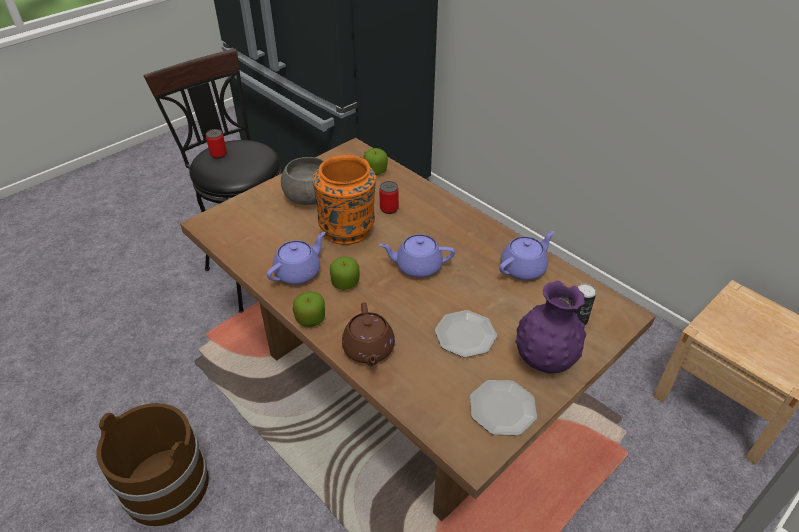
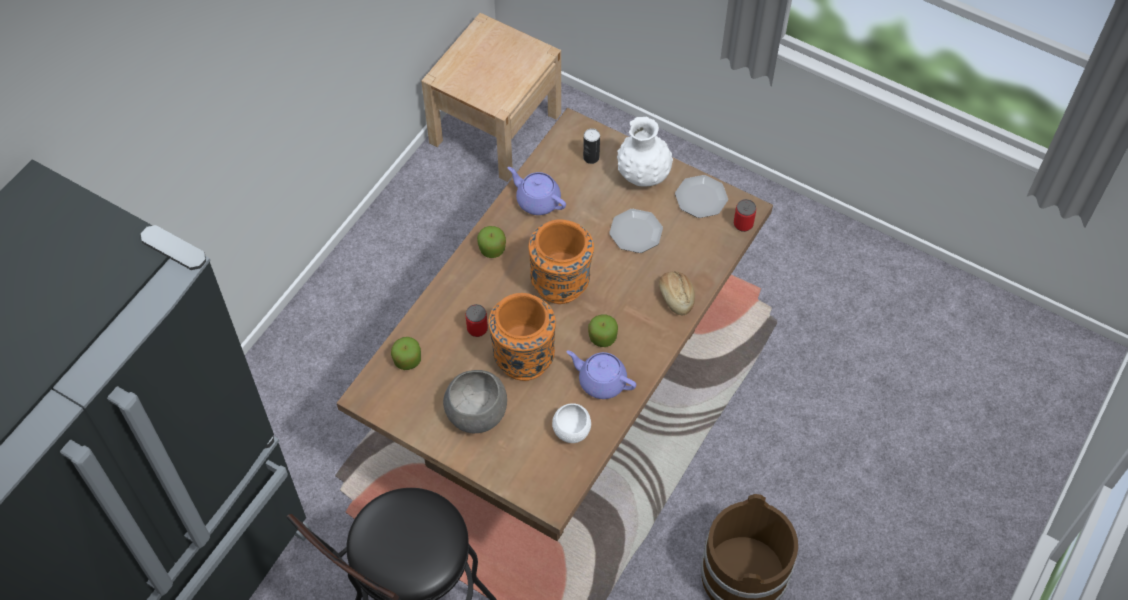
camera: 105 degrees left, 15 degrees up
(218, 154) = (402, 560): can -> can (743, 224)
(261, 244) = (571, 431): none -> white bowl
(310, 319) = (657, 351): apple -> apple (492, 249)
(368, 349) = (676, 297): brown teapot -> bread
(417, 266) = (561, 284): purple teapot -> orange vase
(545, 359) = (643, 176): purple vase -> white vase

